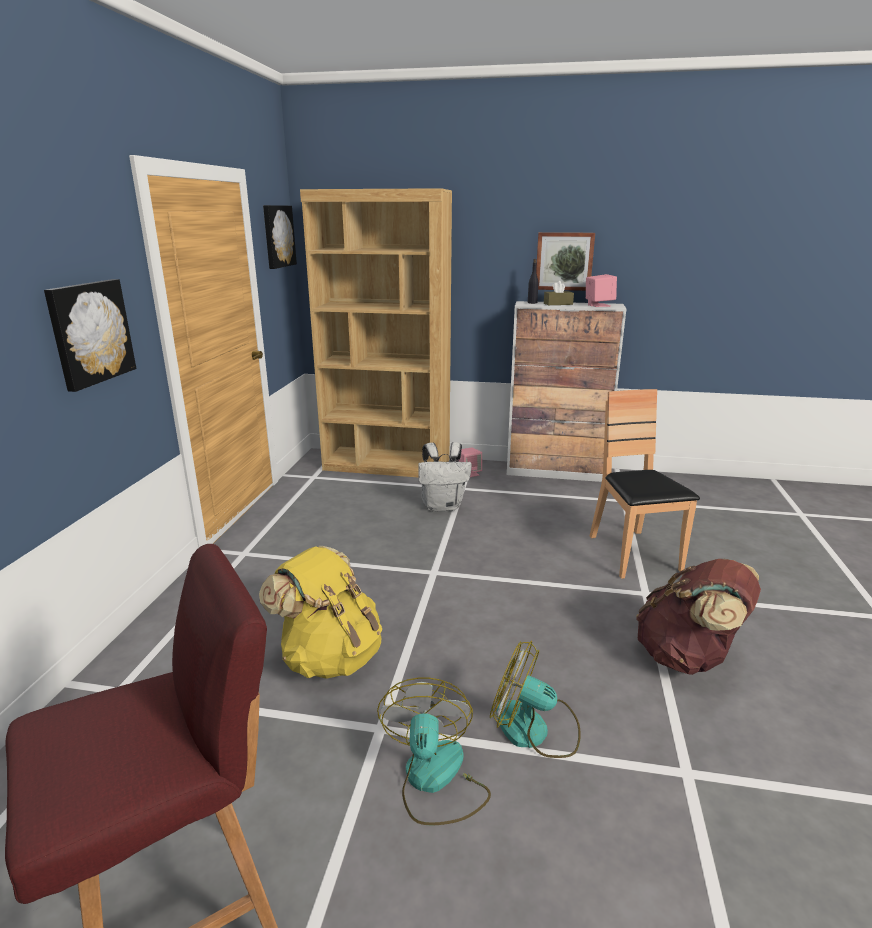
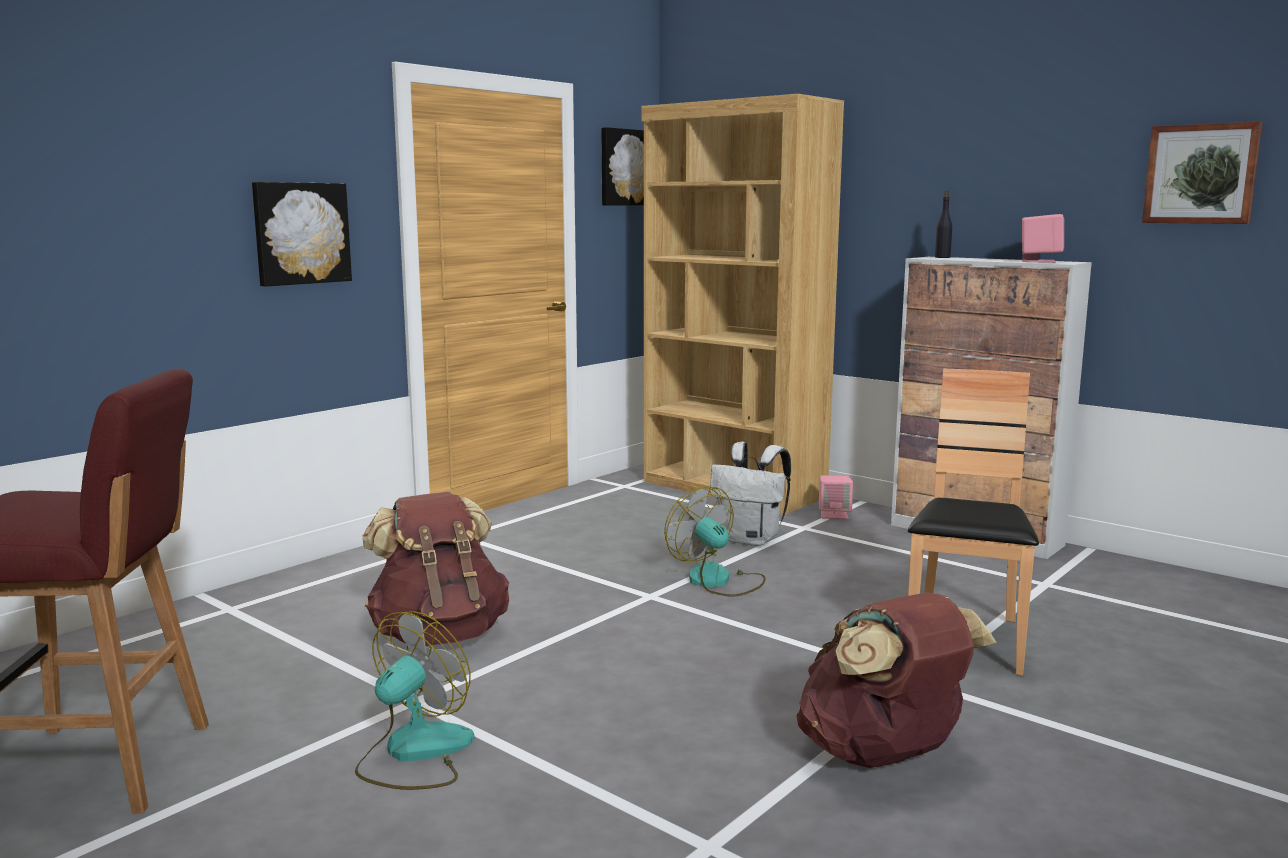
camera: 30 degrees right, 10 degrees down
(330, 657) = (439, 635): yellow backpack -> brown backpack
(534, 730) = (575, 752): fan -> fan (718, 581)
(558, 304) = (978, 259): brown tissue box -> none
(564, 261) = (1001, 196): picture -> picture (1201, 174)

